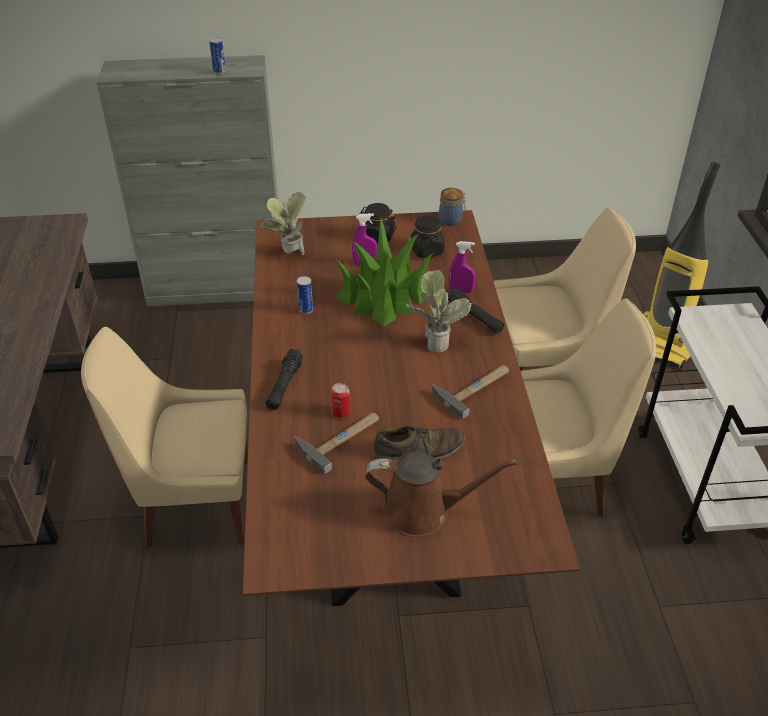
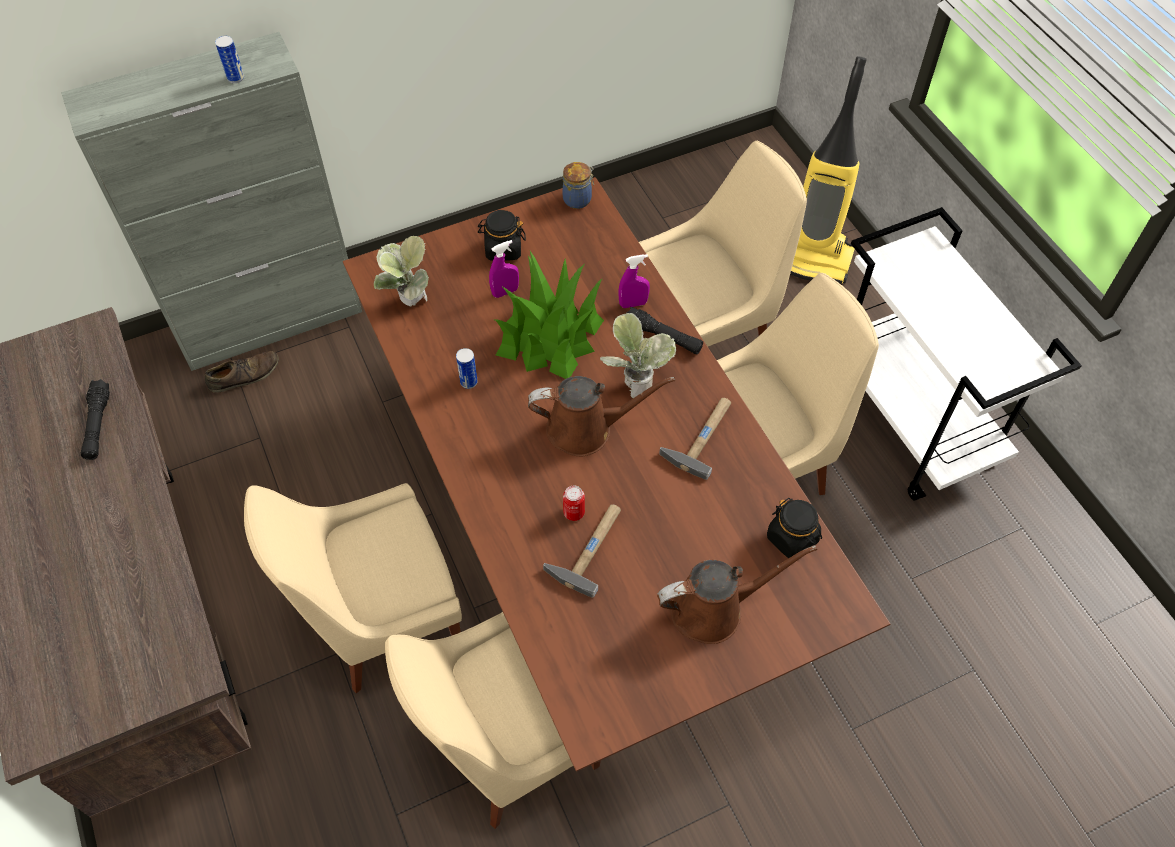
camera: 20 degrees left, 15 degrees up
(245, 623) = (507, 743): none -> beige chair
(284, 385) = (494, 496): black flashlight -> black flashlight (98, 425)
(380, 361) = (586, 429): none -> brown watering can
(419, 449) = (678, 533): brown shoe -> brown shoe (244, 375)
(427, 250) = (569, 254): black jar -> black jar (792, 539)

